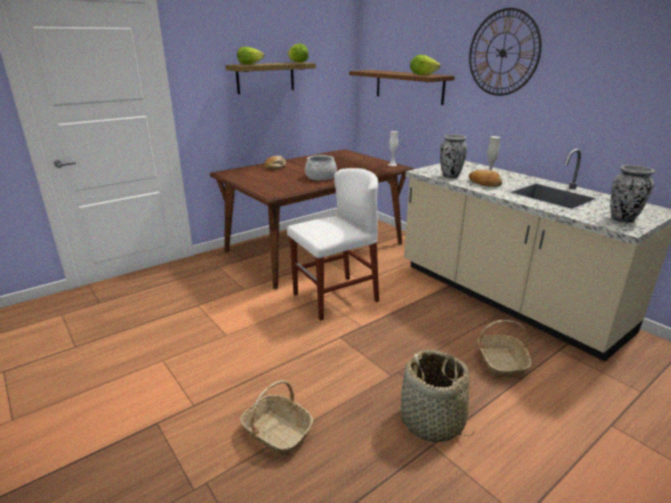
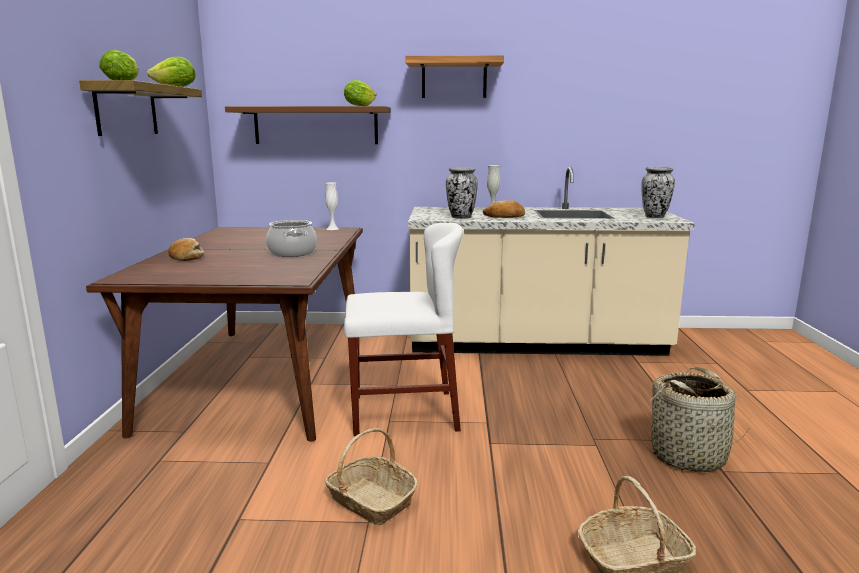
camera: 50 degrees left, 10 degrees down
(335, 297) = (404, 413): white chair -> white chair turned 75 degrees clockwise
(500, 362) = (630, 389): basket -> basket (370, 500)
(503, 53) = (454, 78): wall clock -> shelf

